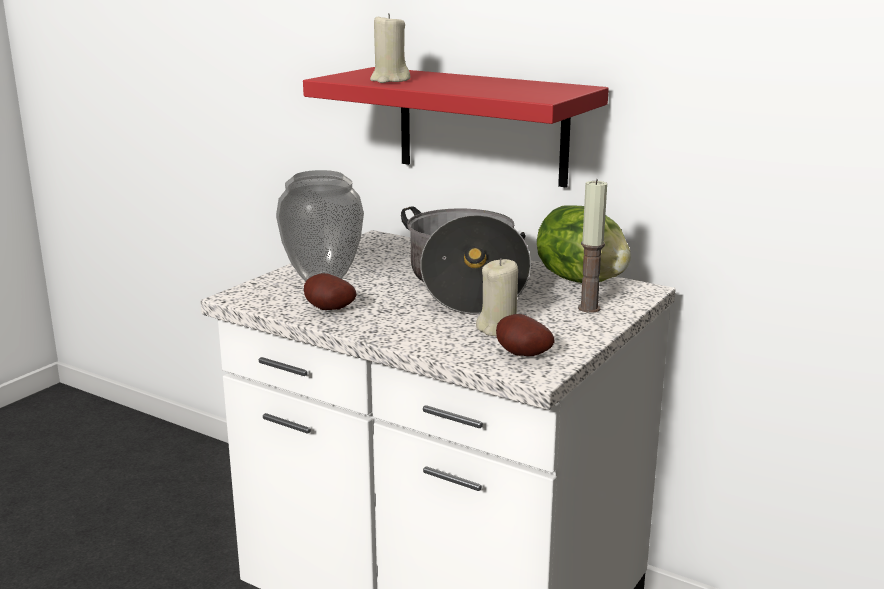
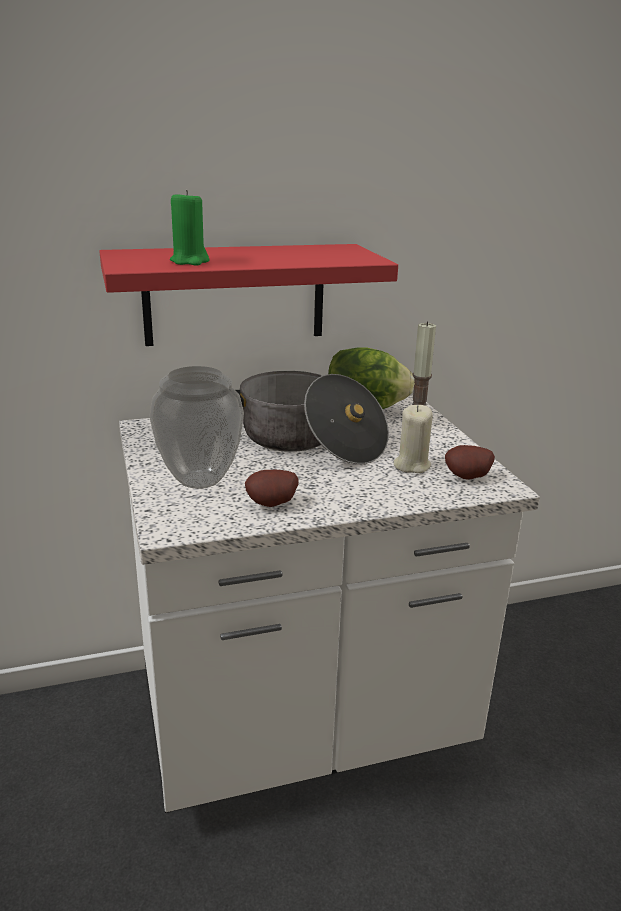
camera: 50 degrees left, 5 degrees up
(389, 80) = (190, 261): beige candle -> green candle

